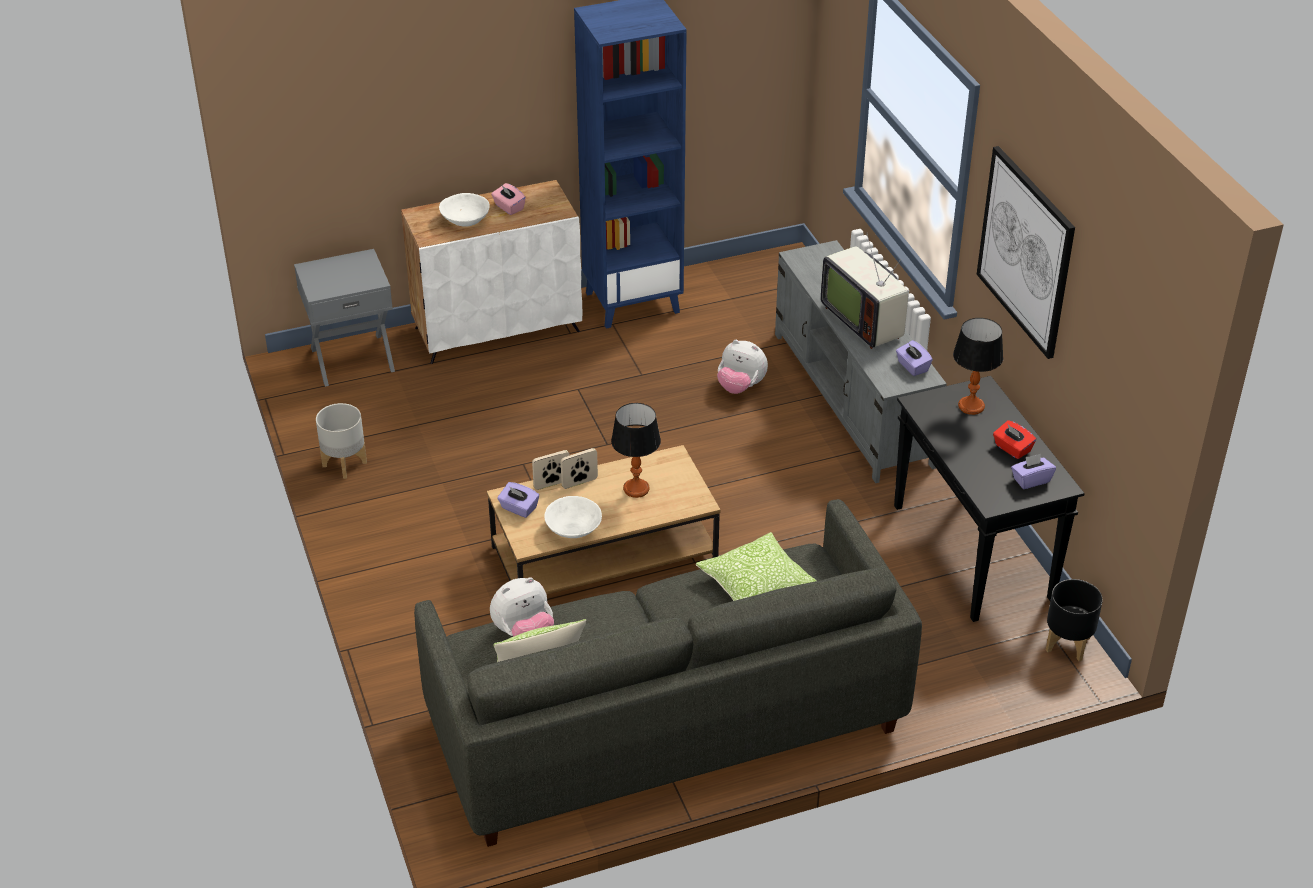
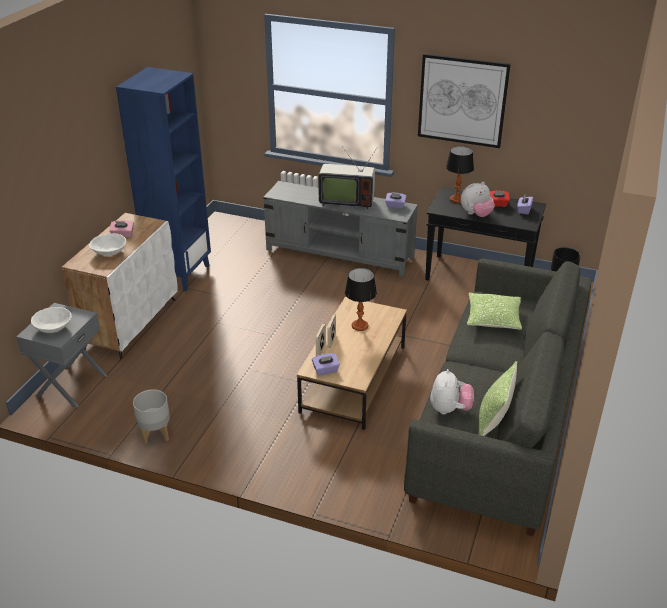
camera: 50 degrees left, 5 degrees down
(573, 529) = (365, 360): white bowl -> white bowl (53, 328)
(740, 387) = (288, 277): plush toy -> plush toy (476, 214)

